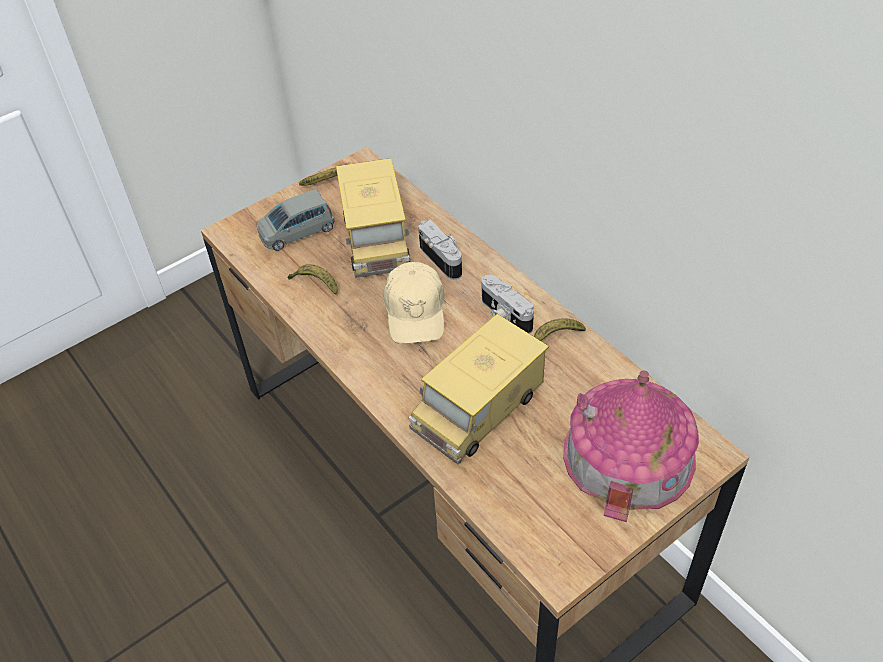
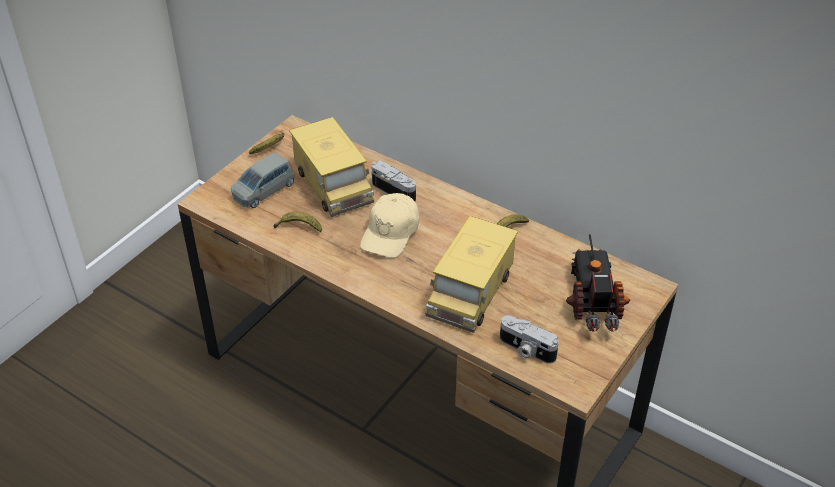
camera: 20 degrees left, 5 degrees down
(415, 311) = (391, 233): beige cap -> beige cap turned 45 degrees clockwise
(504, 315) = (462, 223): camera -> camera (526, 350)
(628, 455) = (594, 300): toy house -> toy truck

